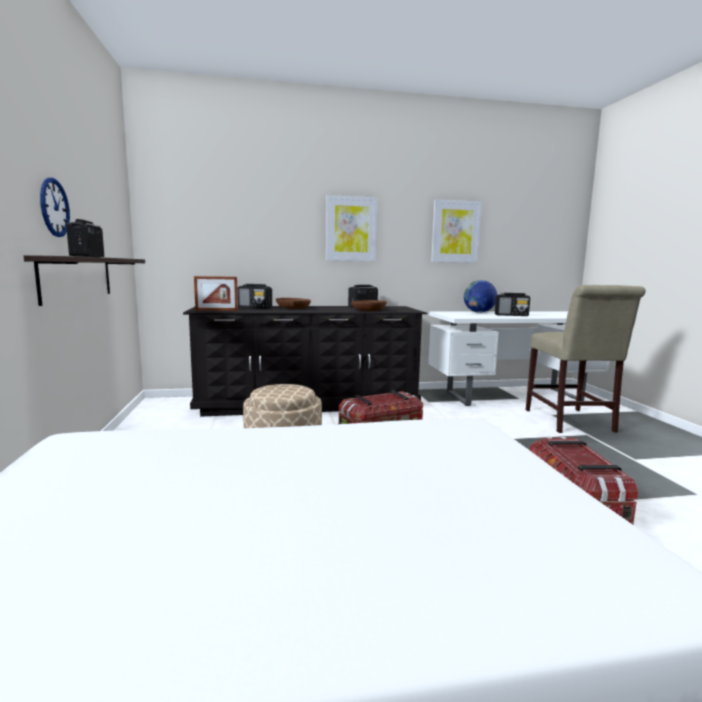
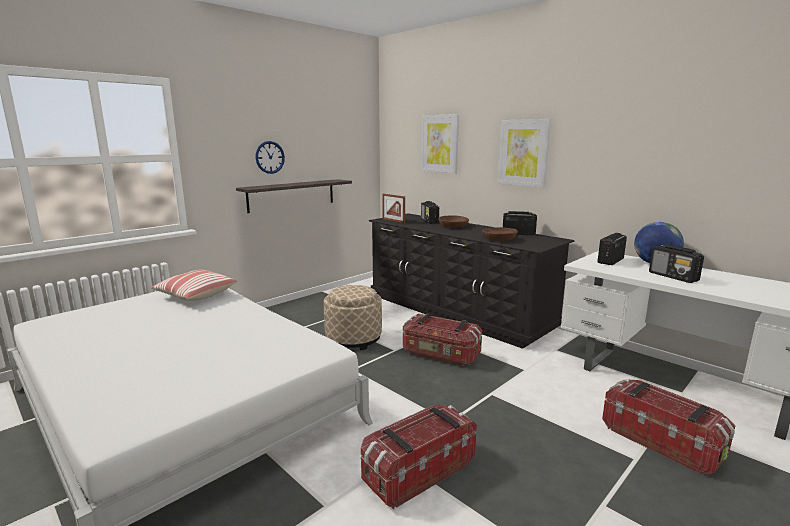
camera: 55 degrees right, 5 degrees up
(87, 257) = (288, 184): radio -> radio (610, 261)
(131, 450) = (195, 295): none -> pillow
(455, 232) = (647, 155): picture -> picture (440, 144)
(571, 422) = (661, 441): beige chair -> storage box

